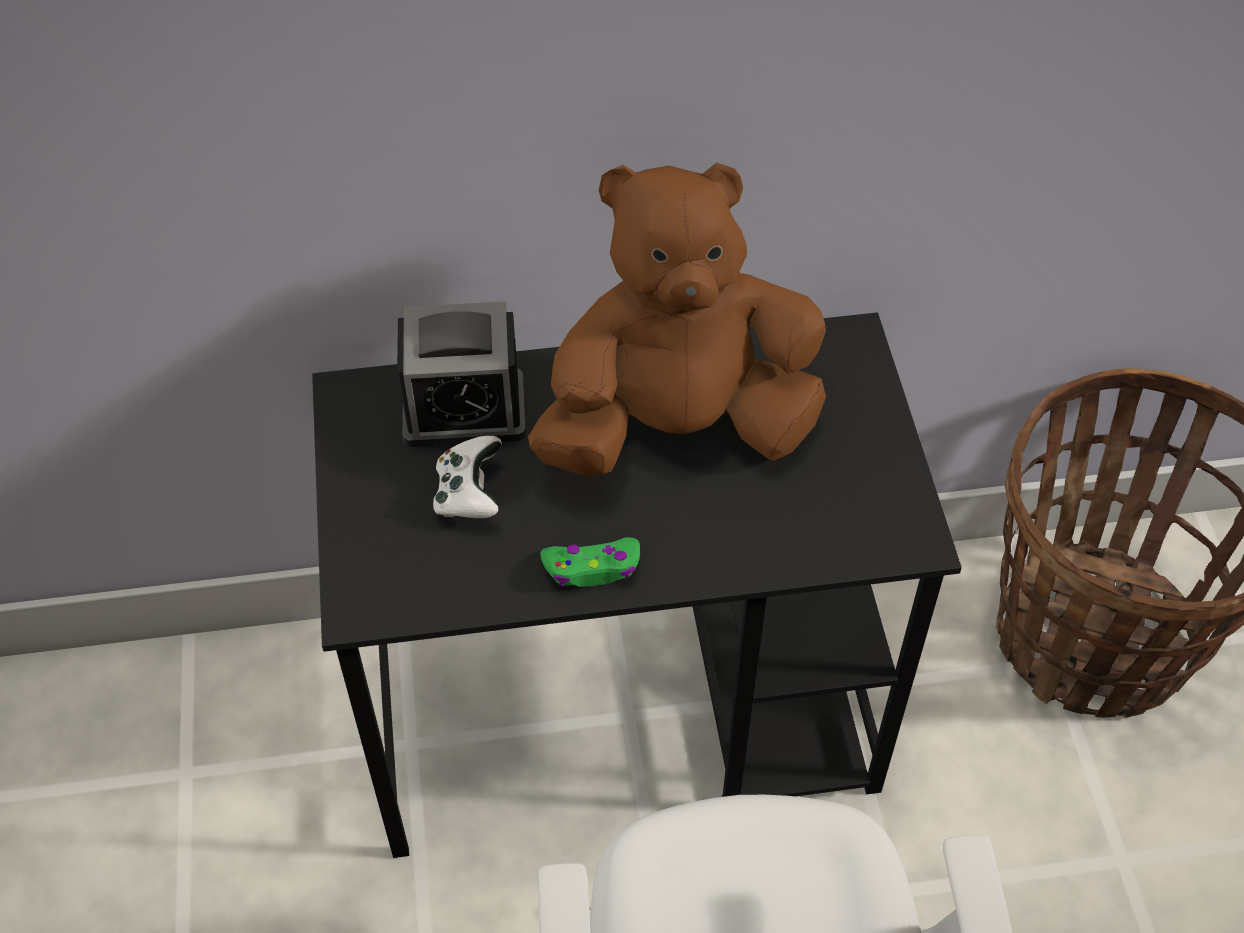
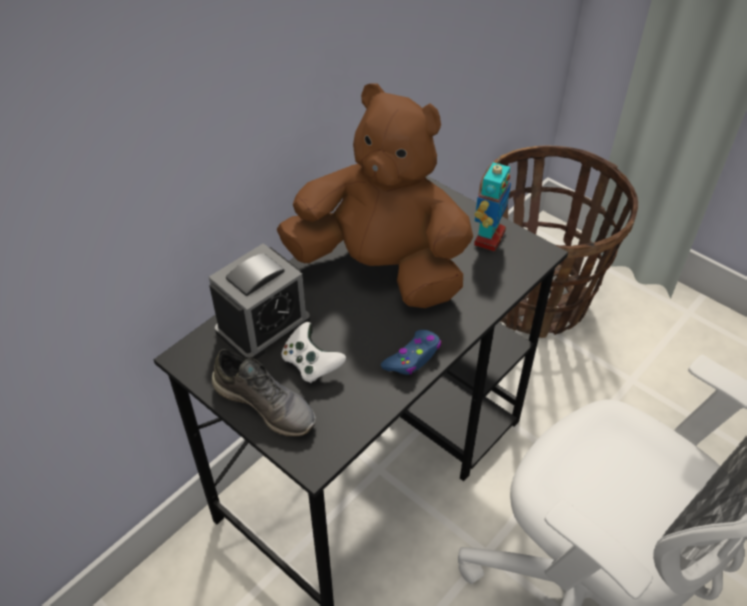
camera: 40 degrees left, 5 degrees down
(374, 507) = (266, 403): none -> grey shoe
(592, 568) = (413, 358): green game controller -> blue game controller
(677, 427) = (381, 268): brown plush toy -> brown plush toy turned 75 degrees clockwise
(867, 475) = (488, 238): none -> toy robot

